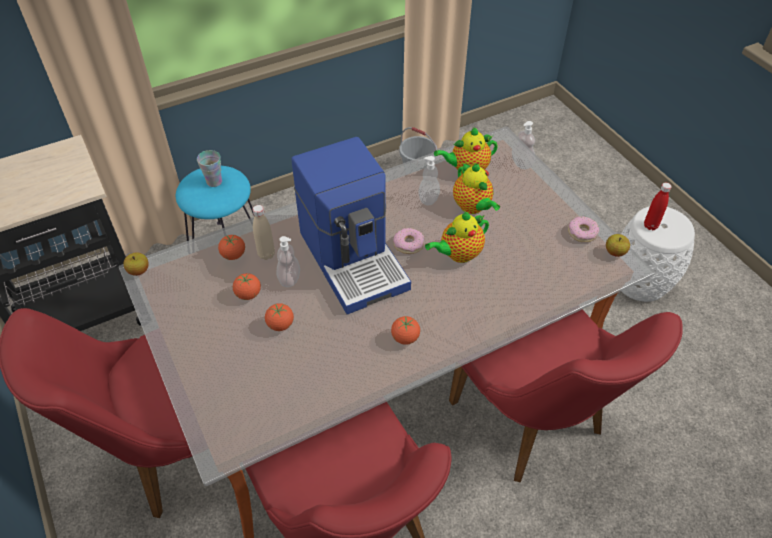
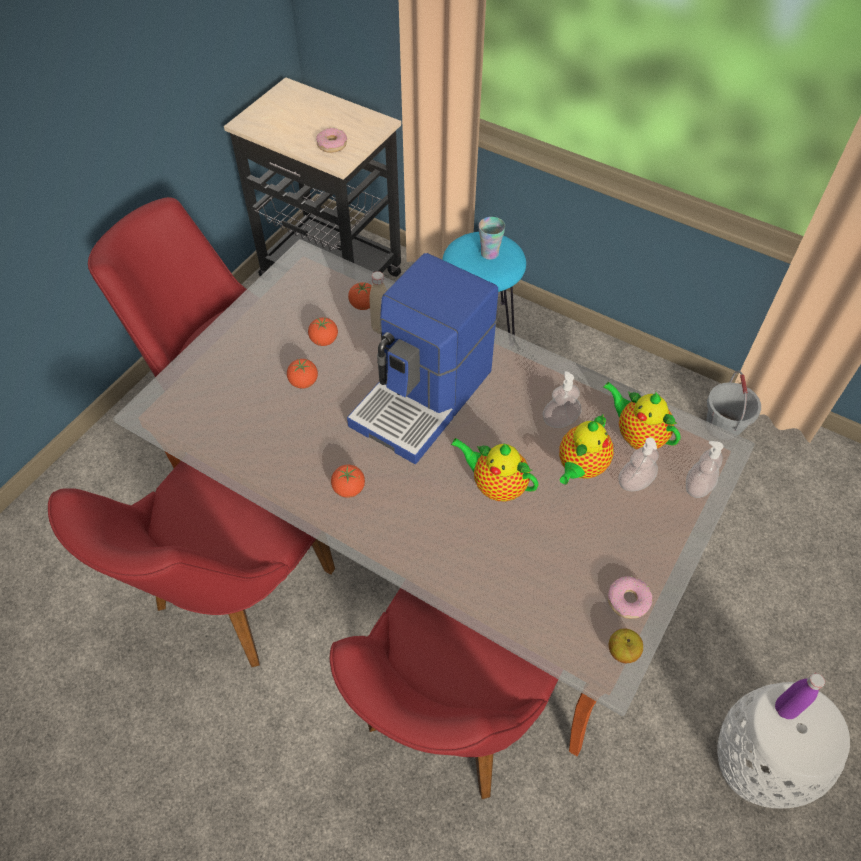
camera: 60 degrees right, 5 degrees up
(139, 271) = (301, 254): apple -> none
(289, 279) = (363, 360): soap dispenser -> soap dispenser (634, 482)
(408, 244) = (477, 434): donut -> donut (332, 144)
(650, 226) = (785, 709): red bottle -> purple bottle

